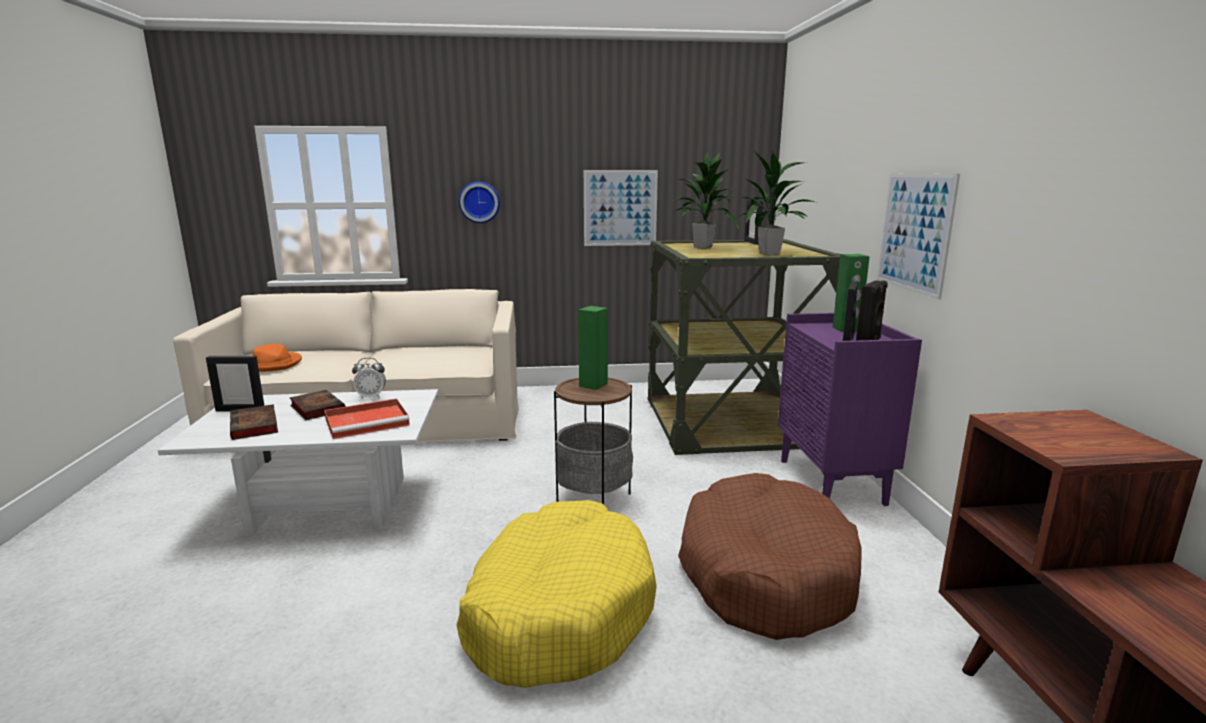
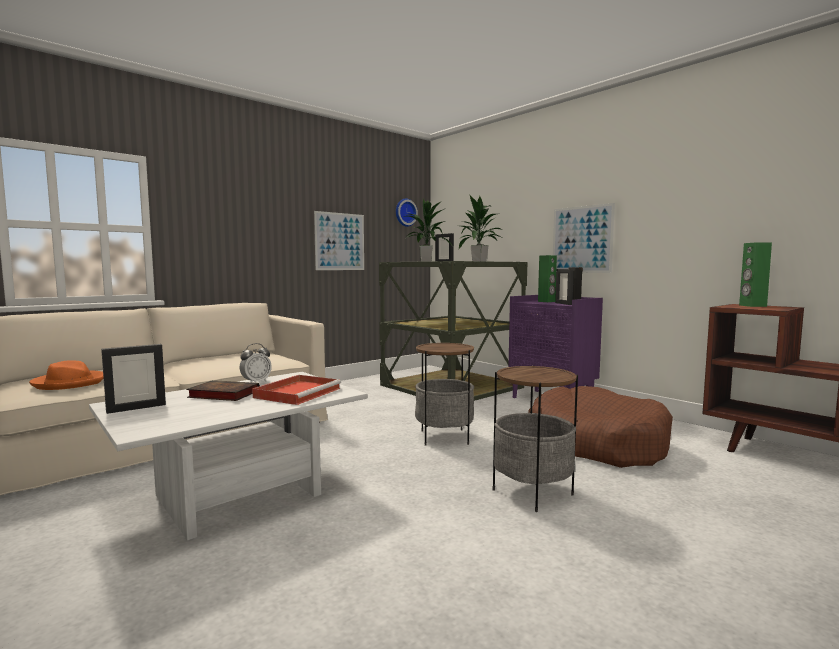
camera: 35 degrees left, 10 degrees down
(255, 426) = (190, 412): book -> none
(479, 202) = (232, 231): wall clock -> wall clock (405, 212)
(558, 610) = (532, 492): yellow dog bed -> side table
(593, 385) = (439, 346): green speaker -> green speaker (752, 306)

